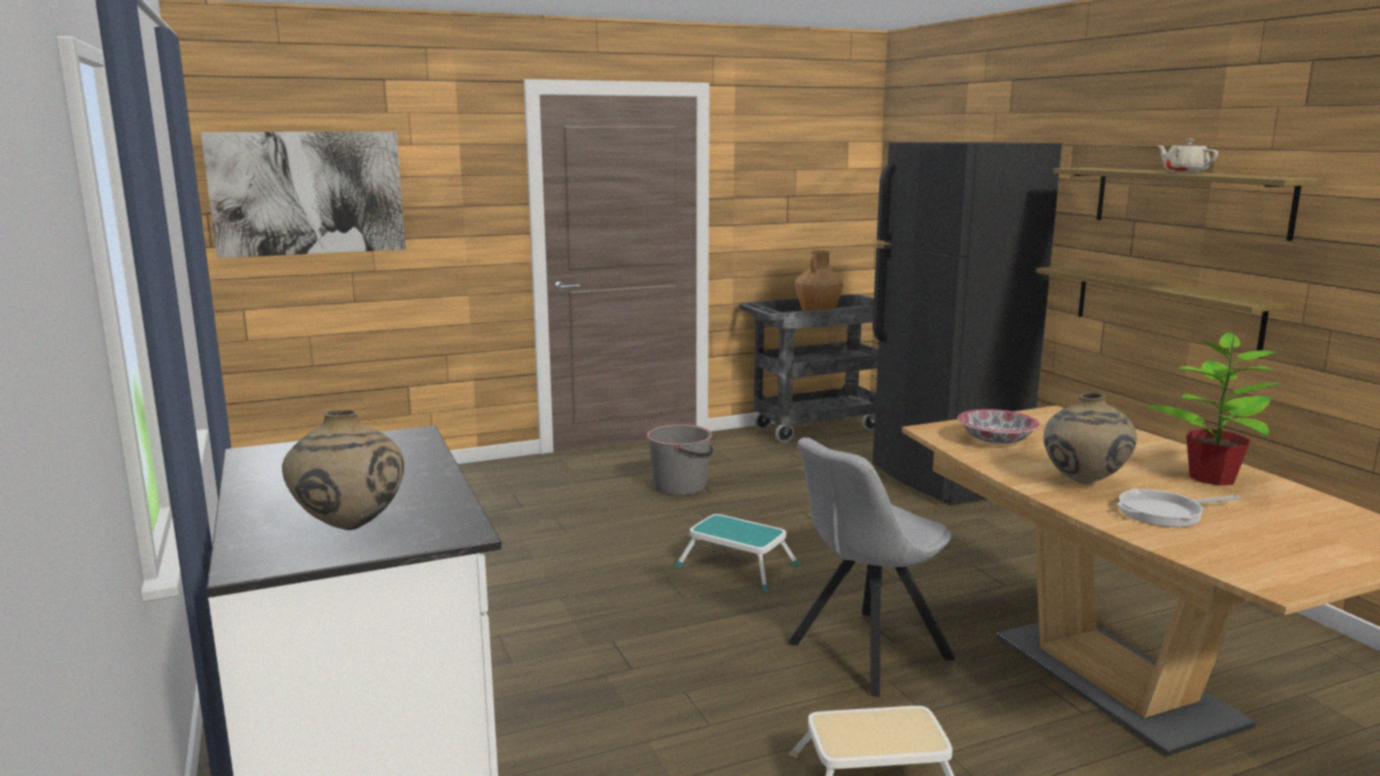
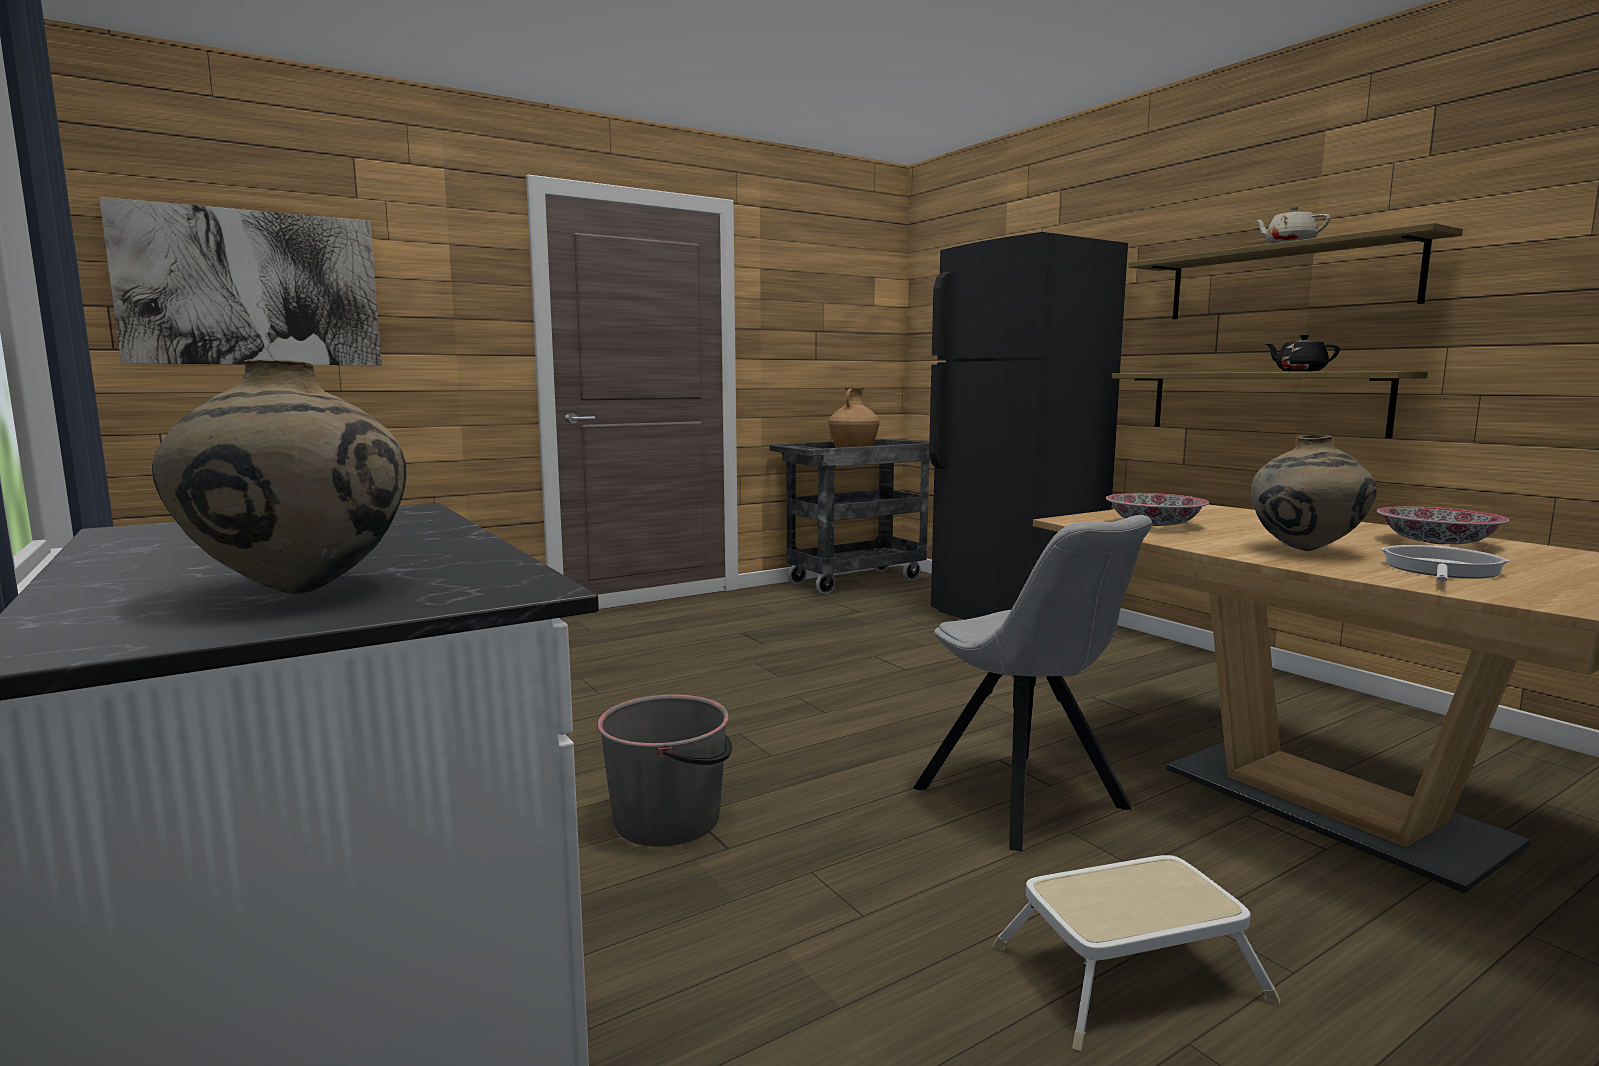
camera: 10 degrees left, 5 degrees down
(680, 486) = (725, 639): grey bucket -> grey bucket (669, 820)
(737, 565) = (822, 714): turquoise step ladder -> none
(866, 652) = (1024, 800): grey chair -> grey chair turned 75 degrees counterclockwise
(1165, 513) = (1440, 570): frying pan -> frying pan turned 150 degrees clockwise
(1186, 289) = (1299, 371): none -> black teapot
(1211, 478) = (1436, 542): potted plant -> bowl

